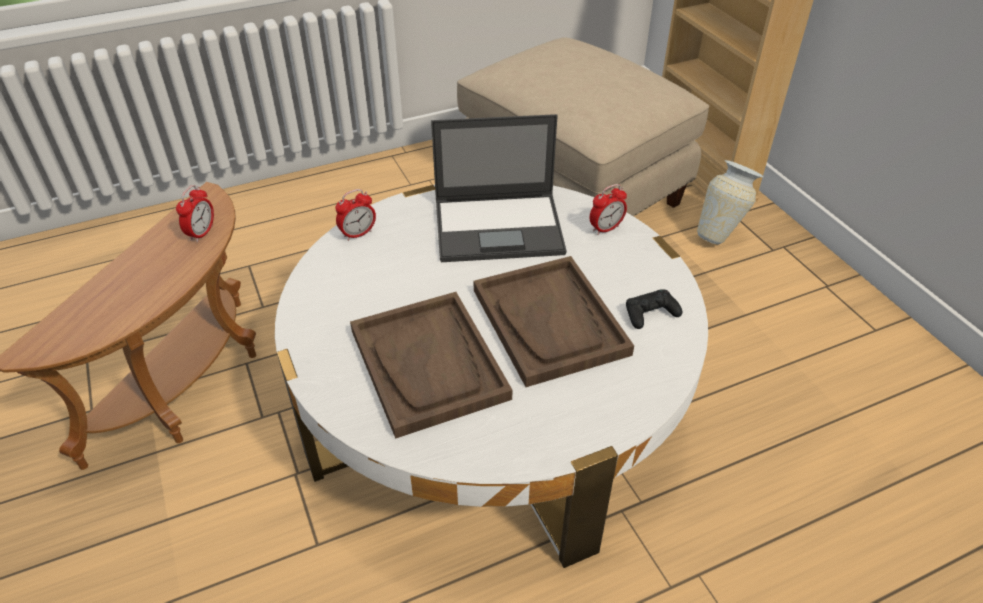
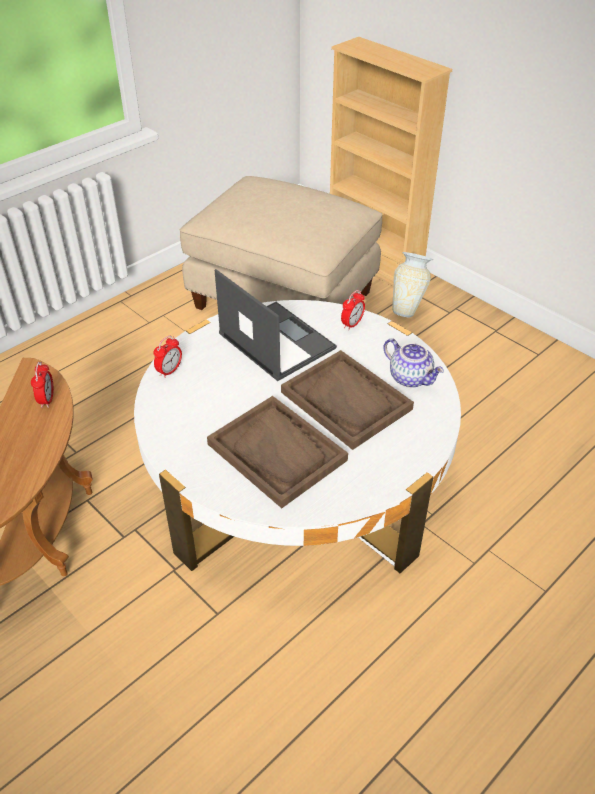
camera: 20 degrees left, 0 degrees up
(500, 227) = (275, 340): laptop -> laptop turned 105 degrees counterclockwise
(650, 313) = (411, 378): black game controller -> teapot

